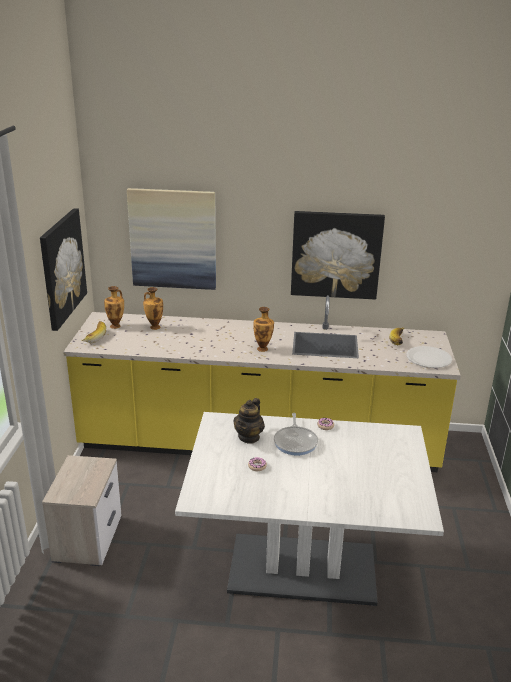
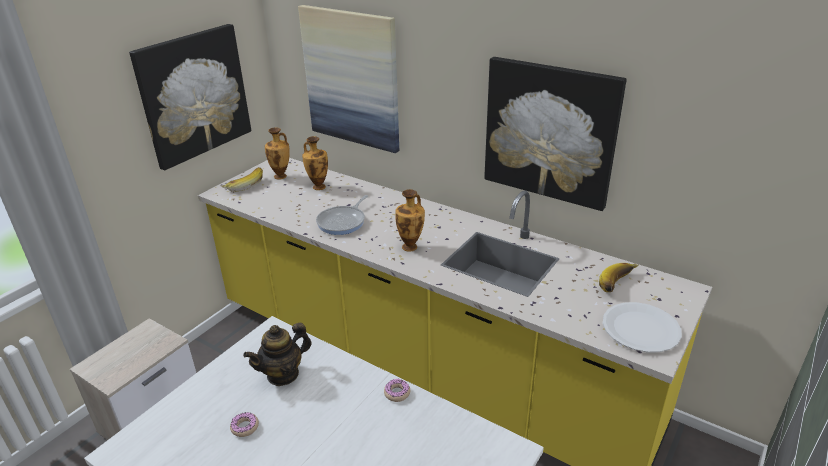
camera: 30 degrees right, 5 degrees up
(295, 442) = (332, 405): frying pan -> frying pan (343, 222)

